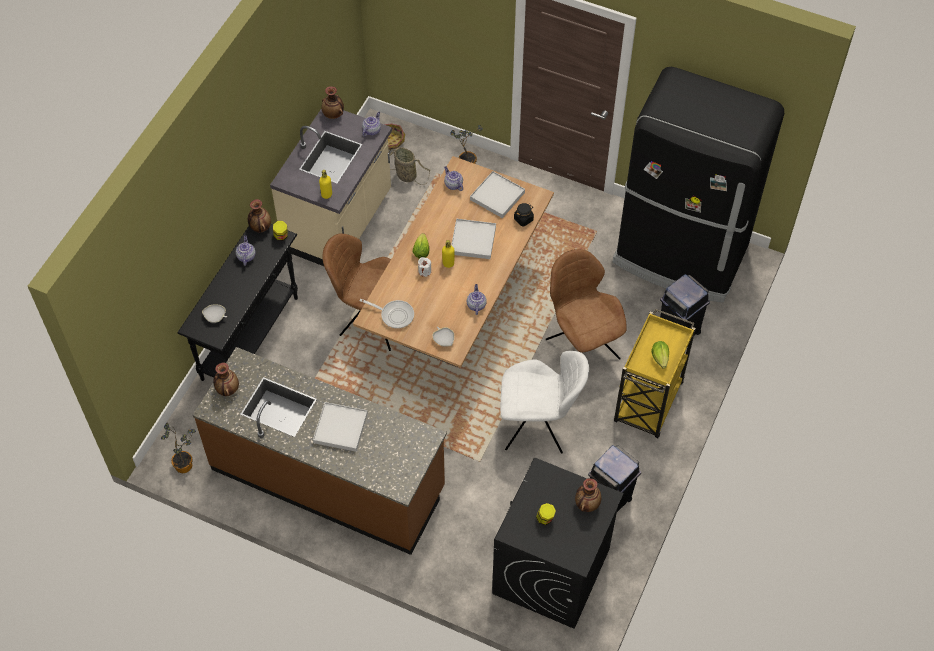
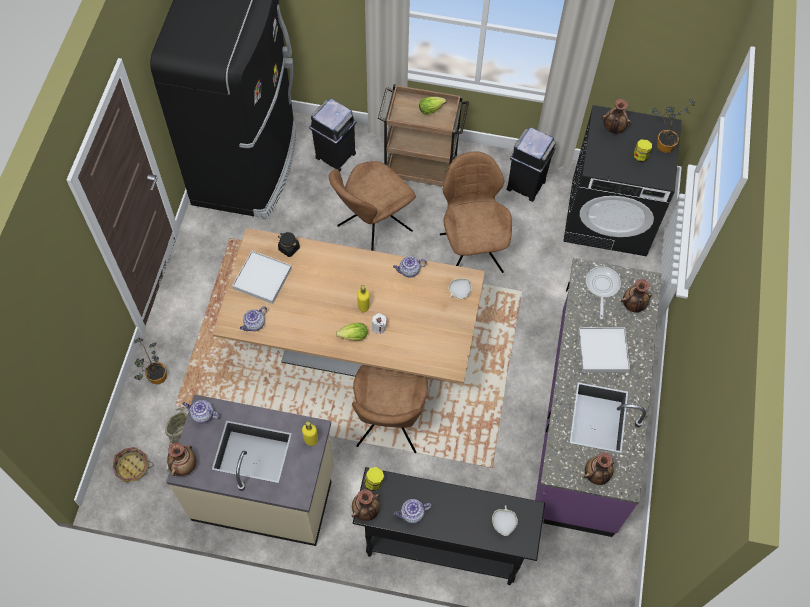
camera: 105 degrees left, 5 degrees up
(186, 464) = (614, 566): potted plant -> potted plant (662, 144)
(328, 478) = (583, 419): brown counter -> purple counter
(379, 468) = (633, 305): none -> vase
(394, 315) = (442, 343): frying pan -> frying pan (601, 287)
(473, 240) = (327, 289): white tray -> none
(538, 427) = (470, 250): white chair -> brown chair
(648, 404) = (420, 169): yellow cart -> brown cart

